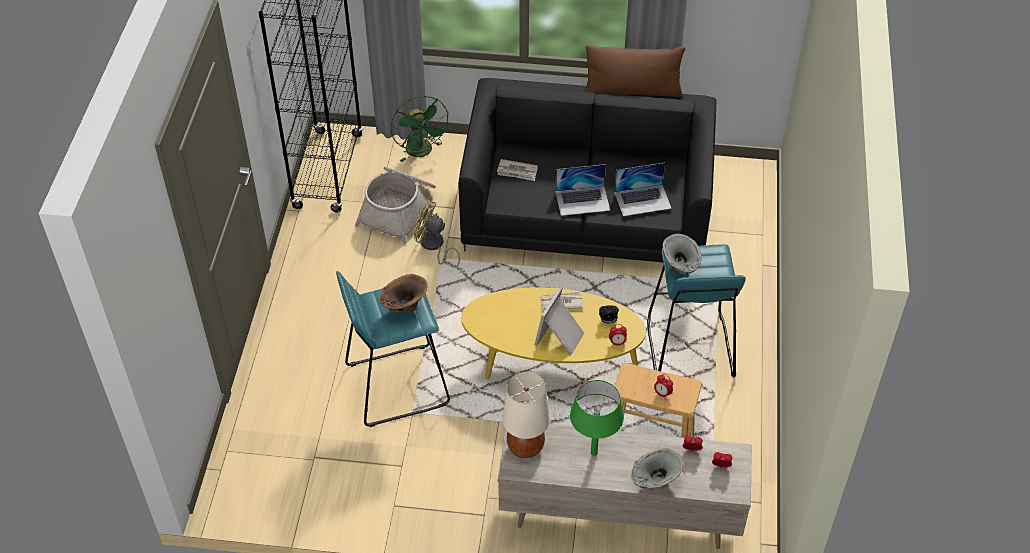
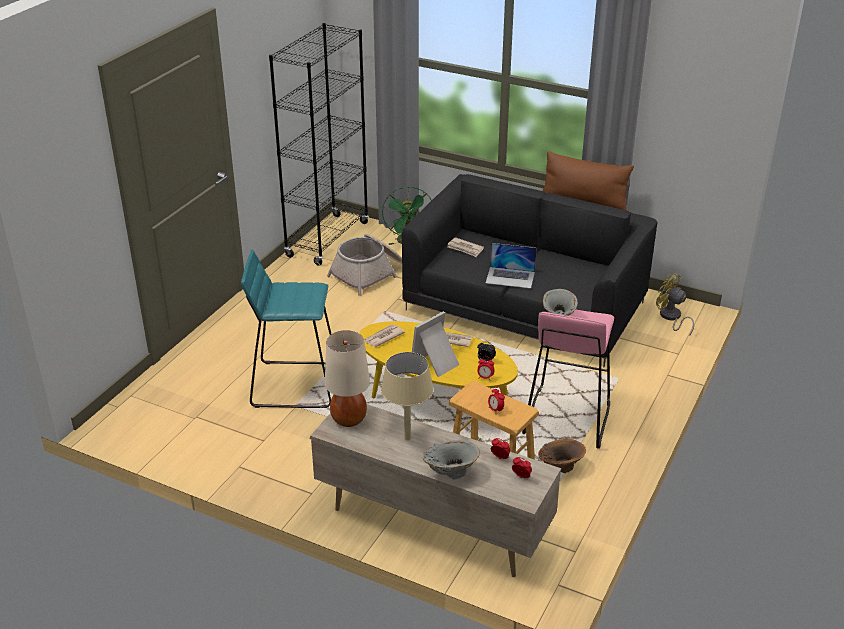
camera: 20 degrees right, 15 degrees down
(404, 307) = (301, 296): brown vase -> brown vase (560, 468)
(433, 246) = (382, 302): yellow fan -> yellow fan (671, 318)
(490, 318) = (383, 337): none -> newspaper
(593, 453) = (407, 438): green table lamp -> beige table lamp
(643, 200) = (563, 286): laptop -> none
(688, 348) = (566, 418): turquoise stool -> pink stool

